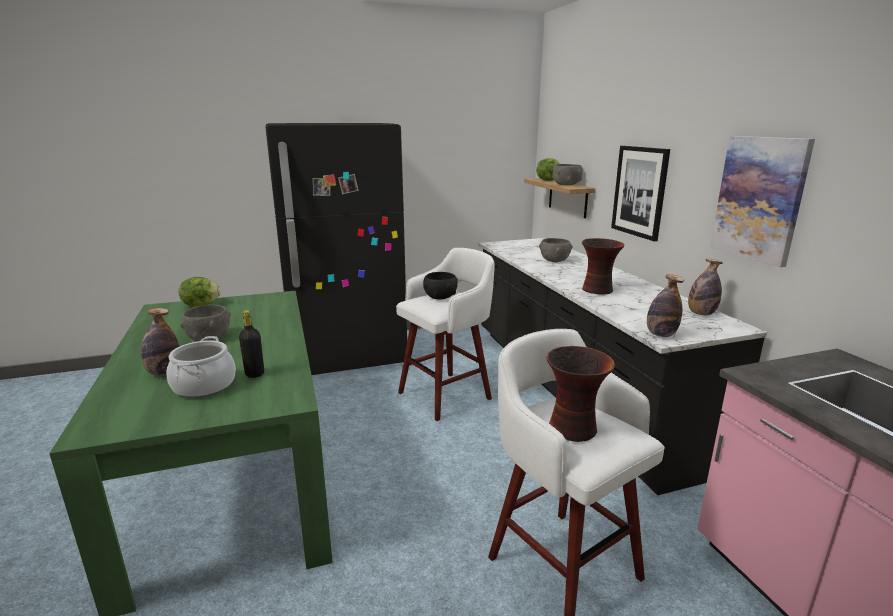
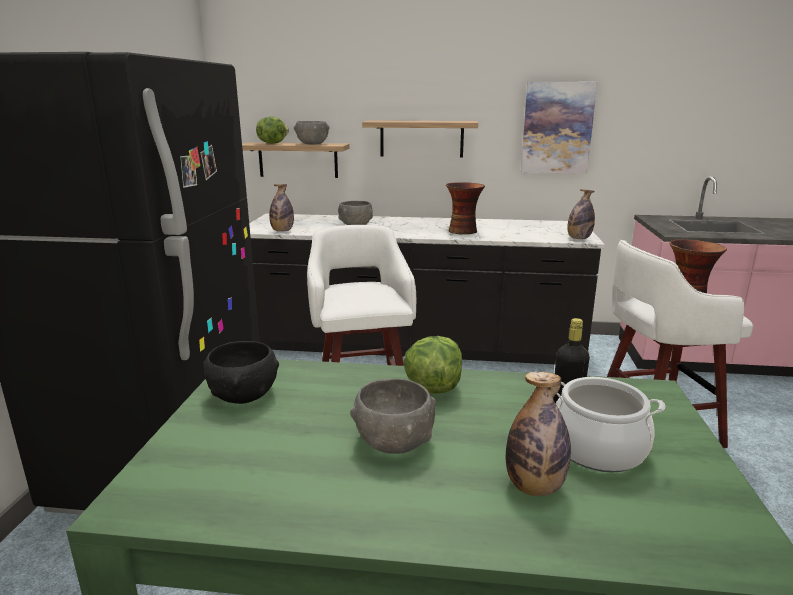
camera: 65 degrees left, 0 degrees up
(201, 305) = (189, 446): lettuce -> lettuce (433, 387)
(440, 297) = (351, 291): black bowl -> black bowl (243, 394)
(640, 191) = (421, 139): picture -> shelf
(701, 313) = (542, 223): bottle -> bottle (282, 231)

